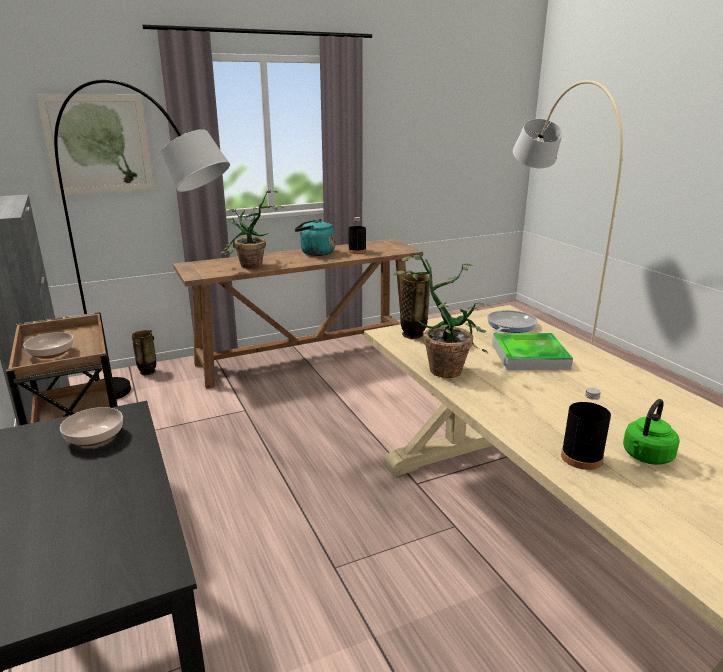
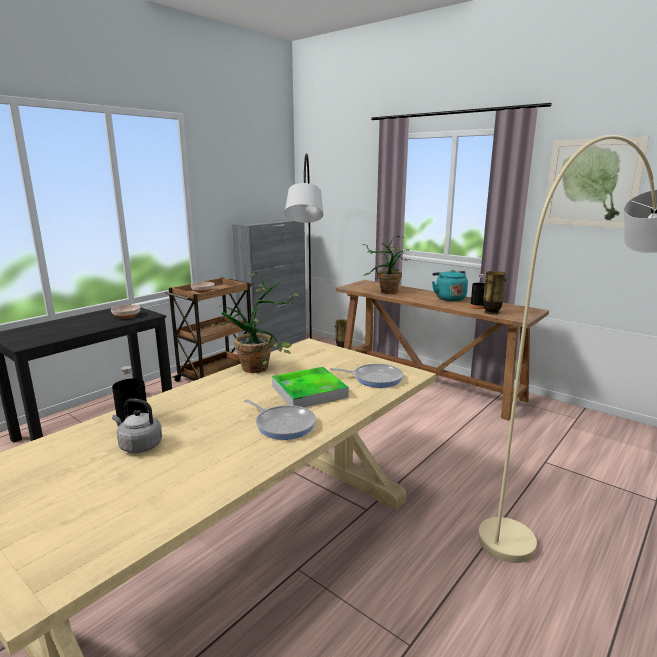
camera: 65 degrees right, 5 degrees down
(98, 144) = (347, 195): picture -> picture (592, 183)
(413, 335) = (315, 351): vase -> vase (491, 312)
(604, 379) = (283, 424): none -> frying pan
(646, 457) = (139, 446): green kettle -> grey kettle

